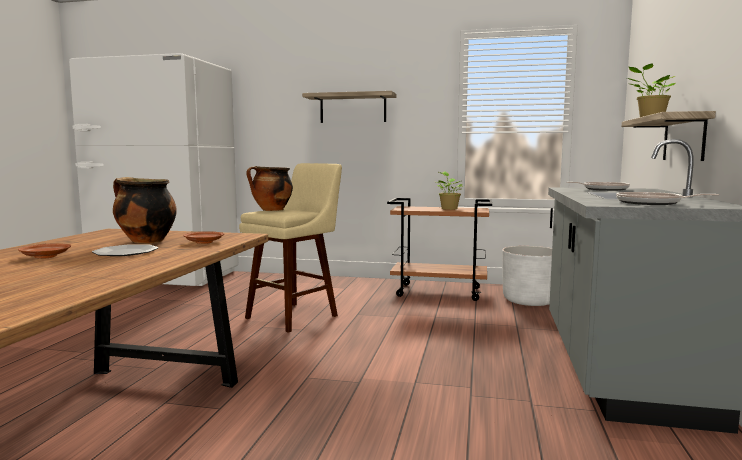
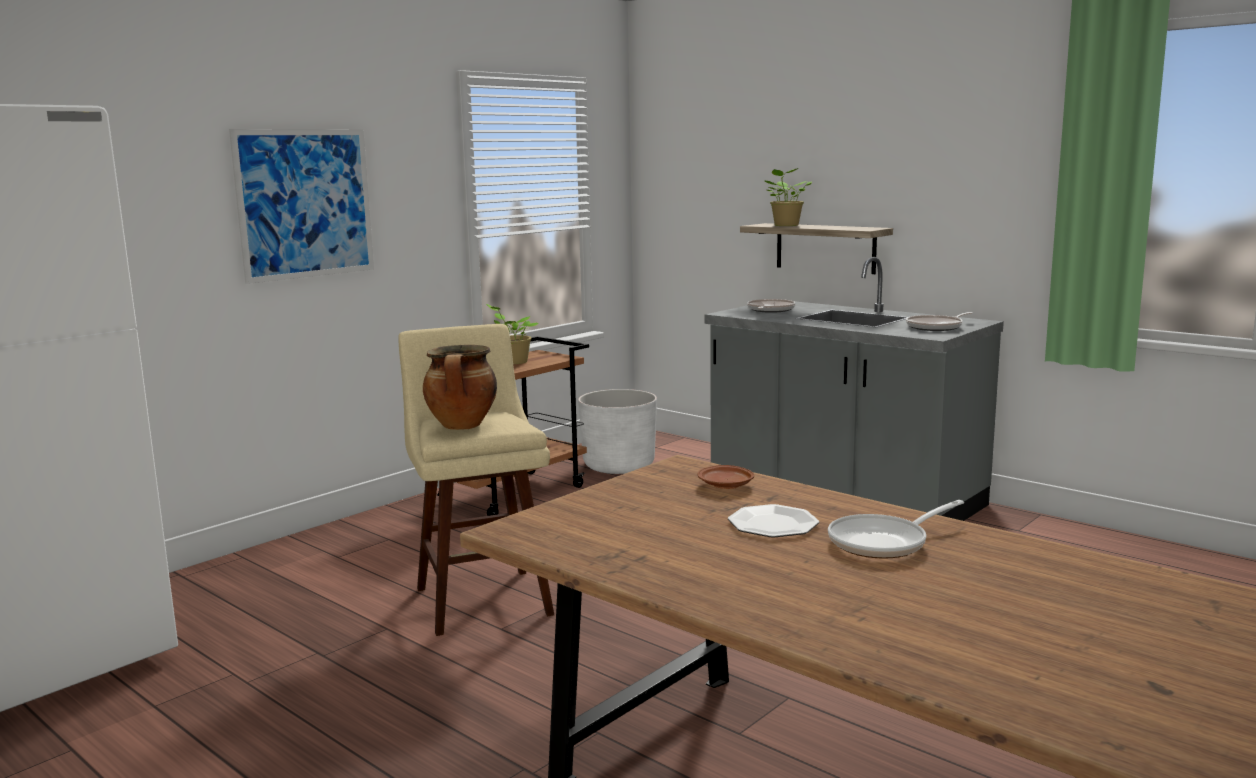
camera: 60 degrees left, 5 degrees up
(45, 256) = (765, 565): brown plate -> none
(87, 268) = (884, 542): none -> frying pan
(145, 241) = (673, 512): cooking pot -> none
(353, 108) = (305, 203): shelf -> picture

